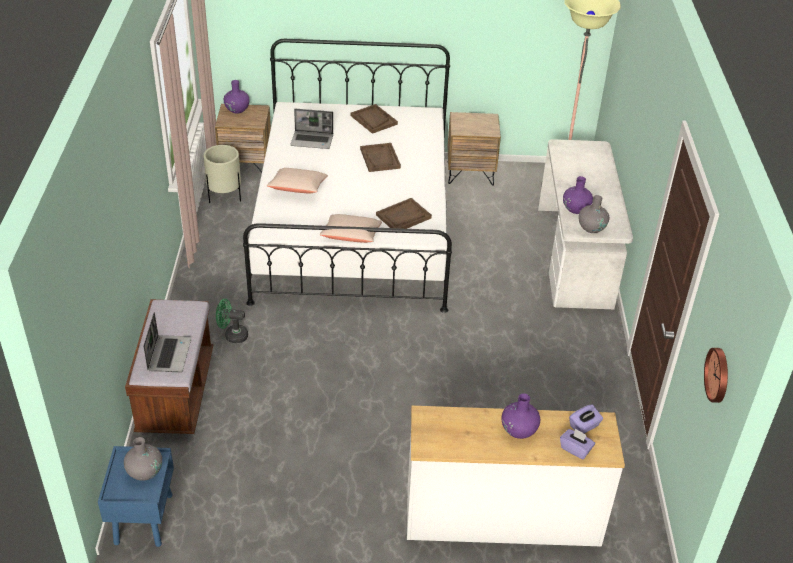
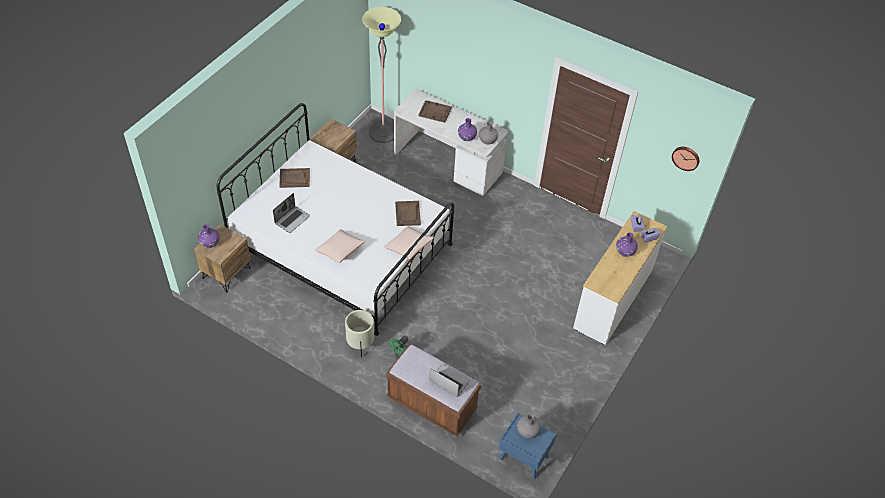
camera: 60 degrees left, 10 degrees up
(224, 196) = (253, 300): beige planter -> beige planter (360, 345)
(380, 158) = (340, 196): brown tray -> brown tray (435, 112)

